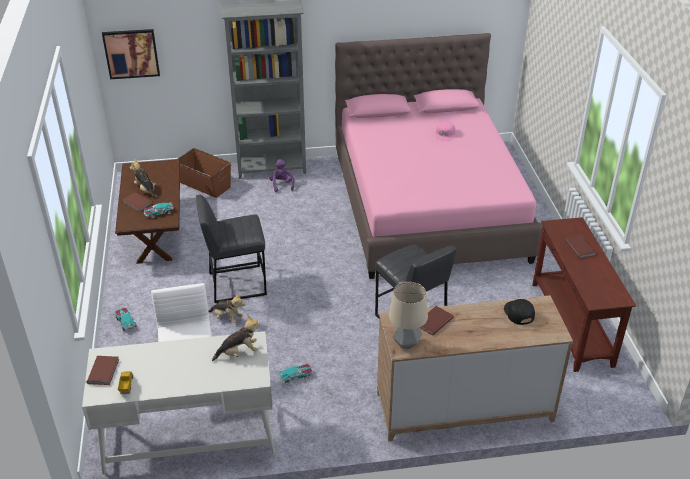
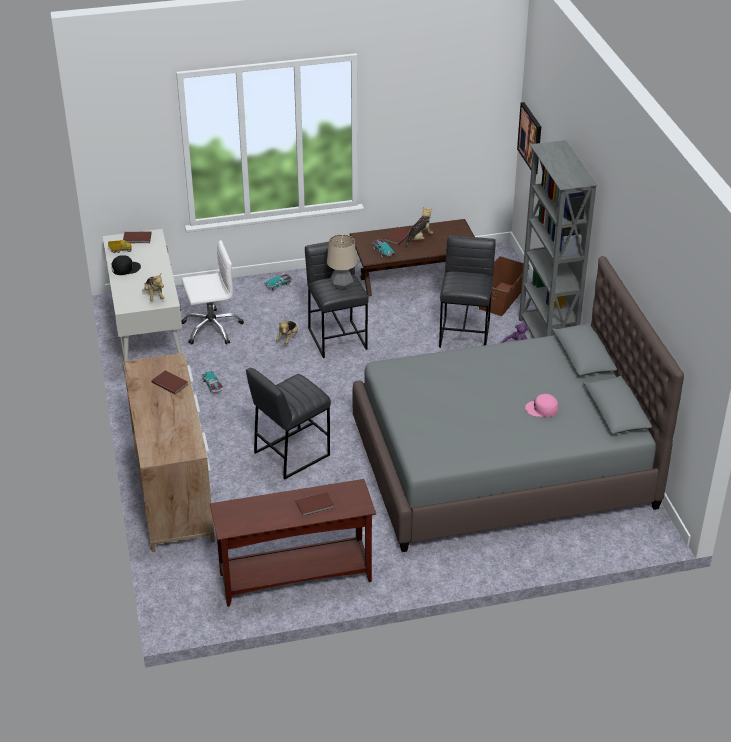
camera: 85 degrees right, 0 degrees up
(251, 208) = (464, 333): none -> grey stool
(406, 343) = (142, 368): table lamp -> table lamp (342, 287)
(428, 205) = (502, 464): pink bed -> grey bed
(518, 313) = (180, 435): black cap -> black cap (125, 268)

